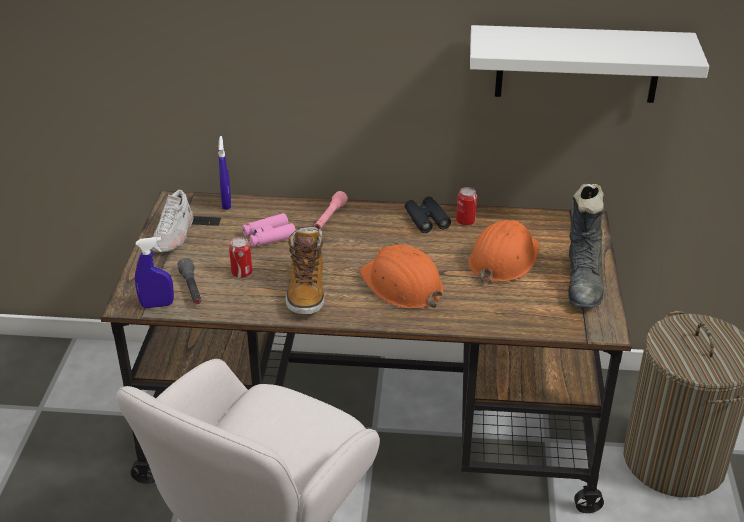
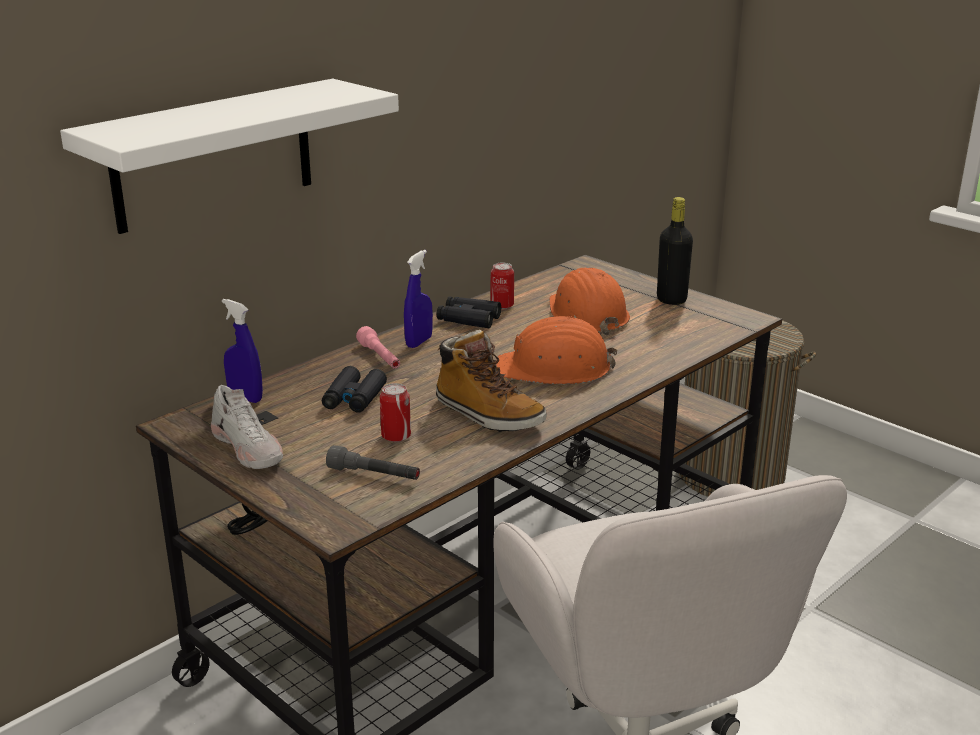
camera: 50 degrees left, 10 degrees down
(157, 305) = (370, 507): blue spray bottle -> blue spray bottle (419, 342)
(269, 236) = (354, 398): pink binoculars -> black binoculars
(577, 64) = (547, 92): white shelf -> white shelf (213, 155)
(584, 282) = (671, 300): black boot -> black bottle

